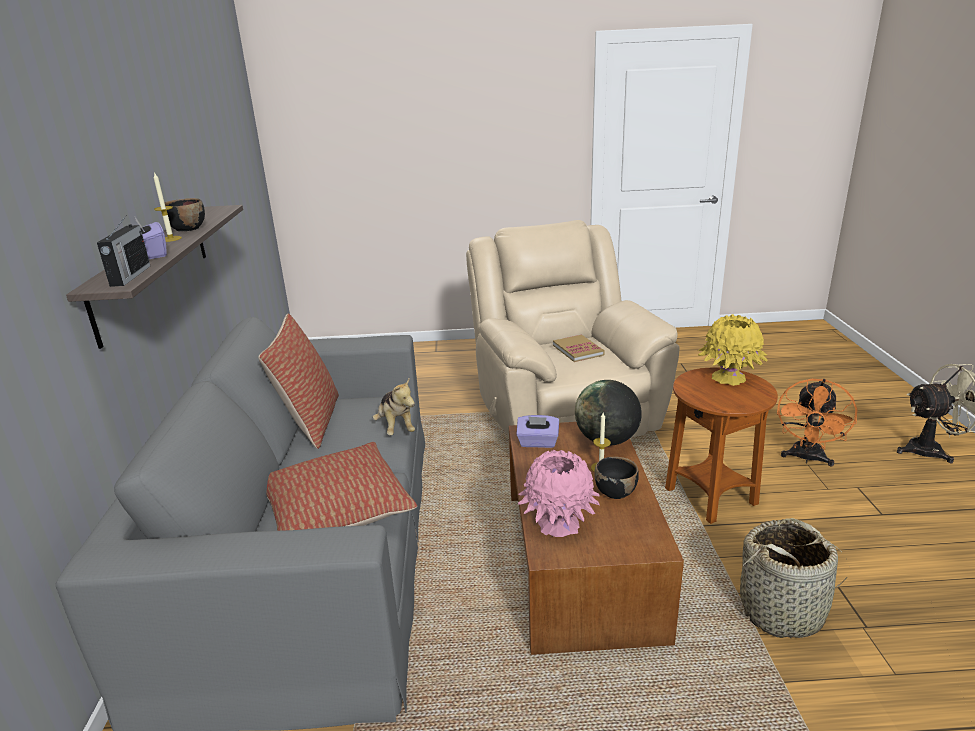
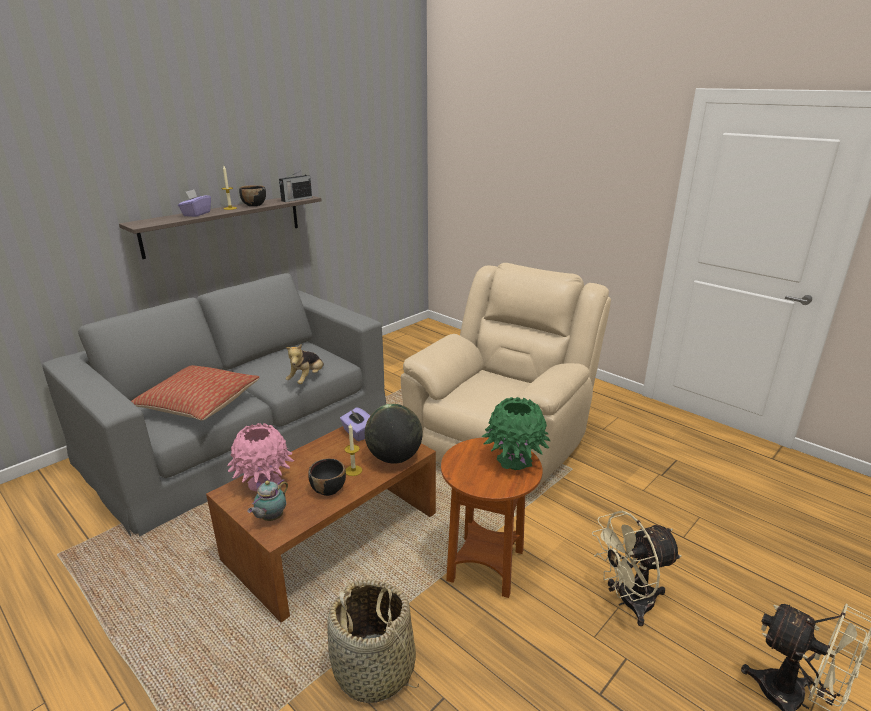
camera: 45 degrees right, 0 degrees up
(130, 276) = (156, 222): radio -> radio (296, 199)
(310, 422) = (281, 354): pillow -> none
(578, 350) = (498, 388): book -> none
(627, 541) = (271, 518): none -> teapot
(729, 378) = (514, 461): yellow vase -> green vase
(806, 458) = (628, 602): orange fan -> beige fan

